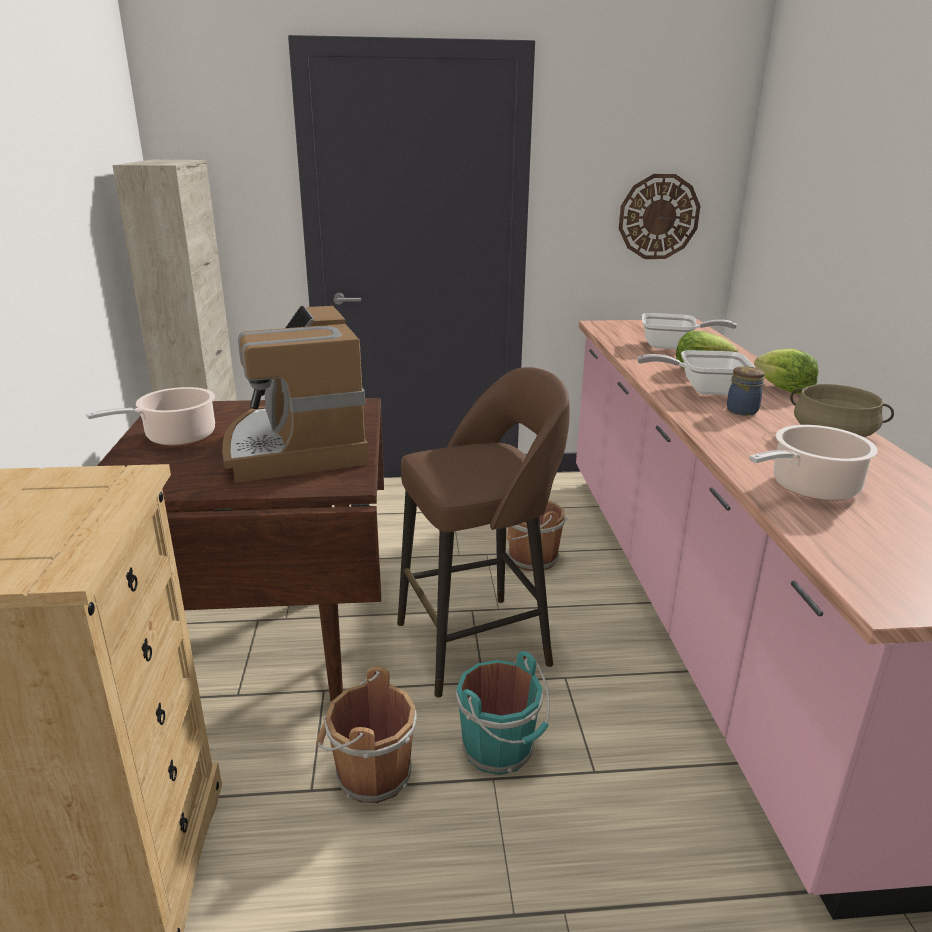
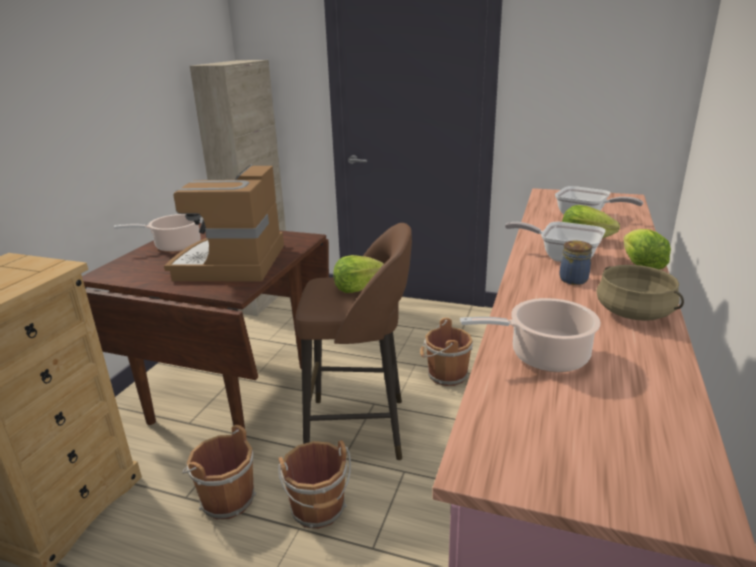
camera: 25 degrees right, 0 degrees up
(484, 457) = (357, 288): none -> lettuce
(500, 749) = (319, 509): turquoise bucket -> brown bucket
(658, 217) = (613, 102): wall clock -> none

